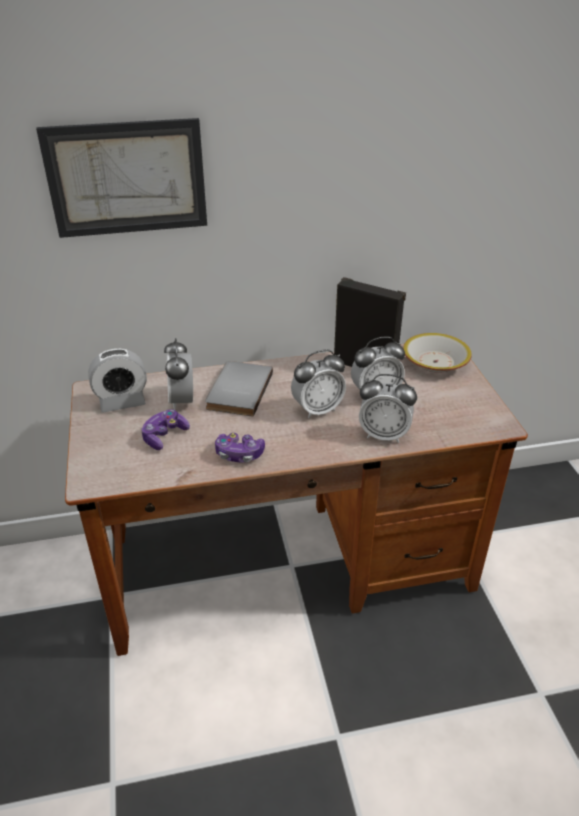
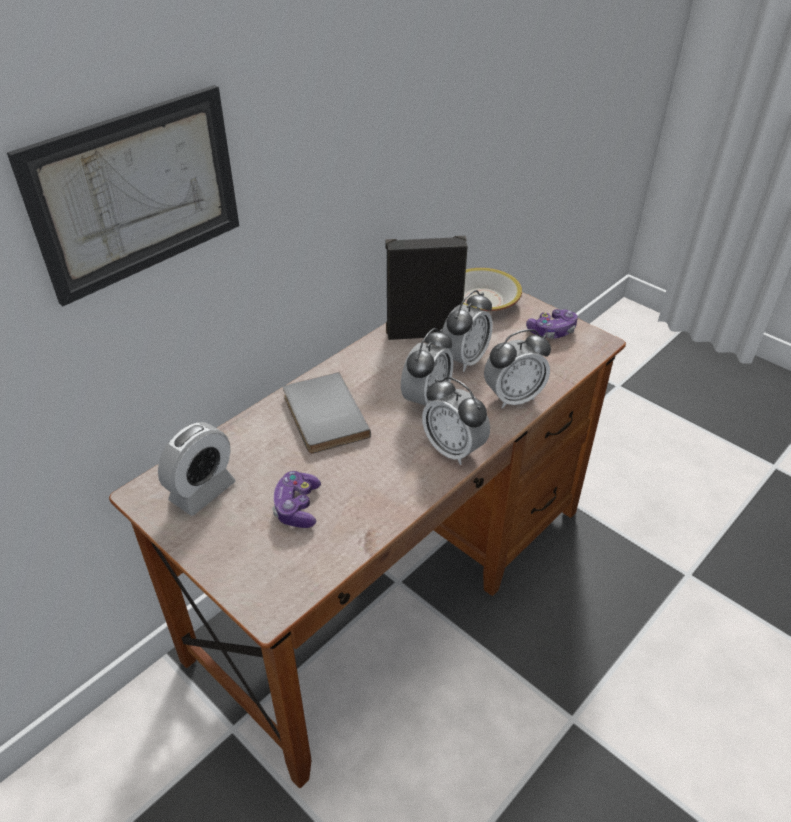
camera: 35 degrees left, 5 degrees up
(182, 401) = (273, 456): alarm clock -> alarm clock (453, 449)
(239, 454) = (400, 487): game controller -> game controller (552, 331)

